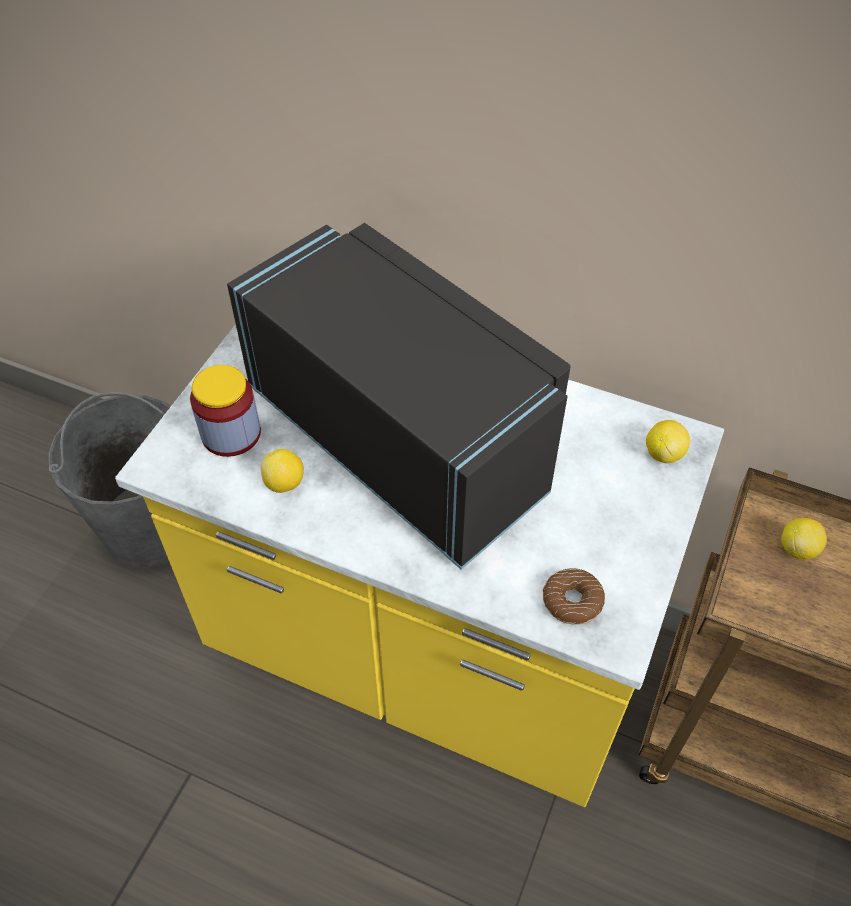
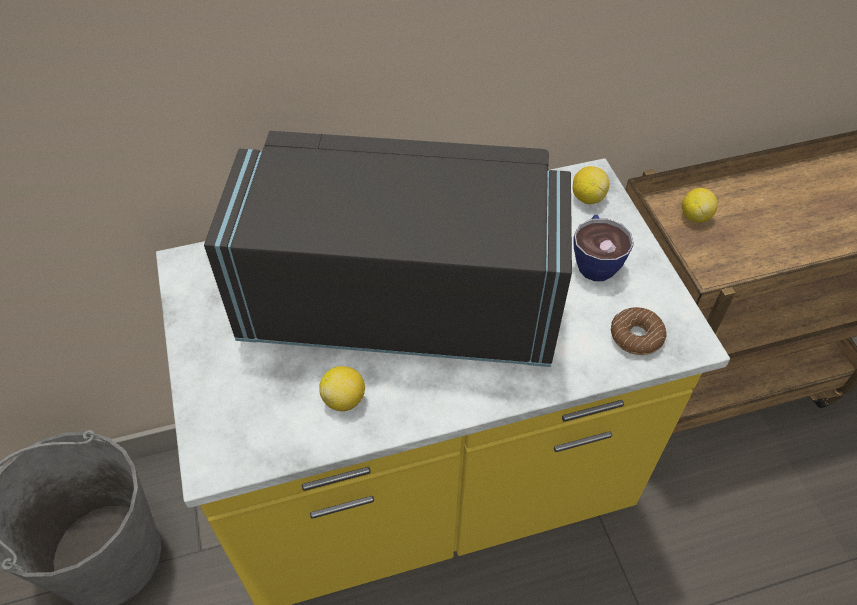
camera: 40 degrees left, 0 degrees up
(231, 433) = (255, 391): jar -> none
(607, 512) = (595, 260): none -> cup

